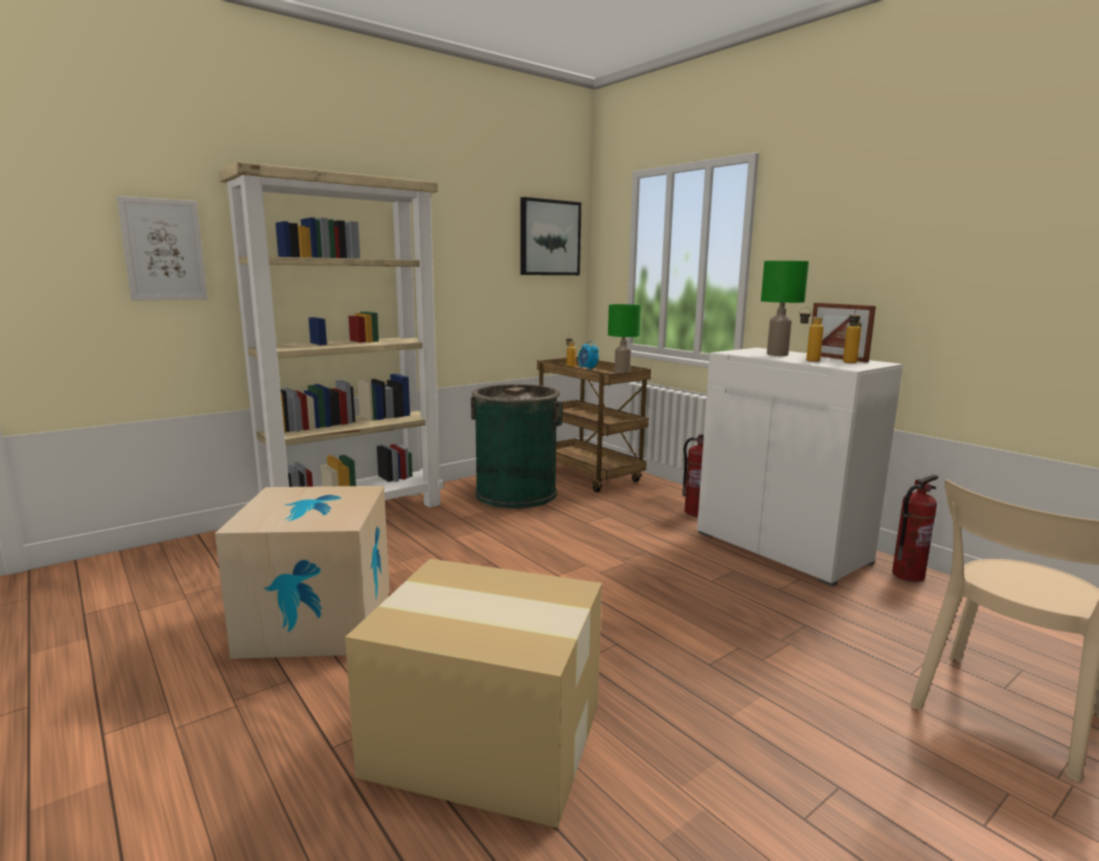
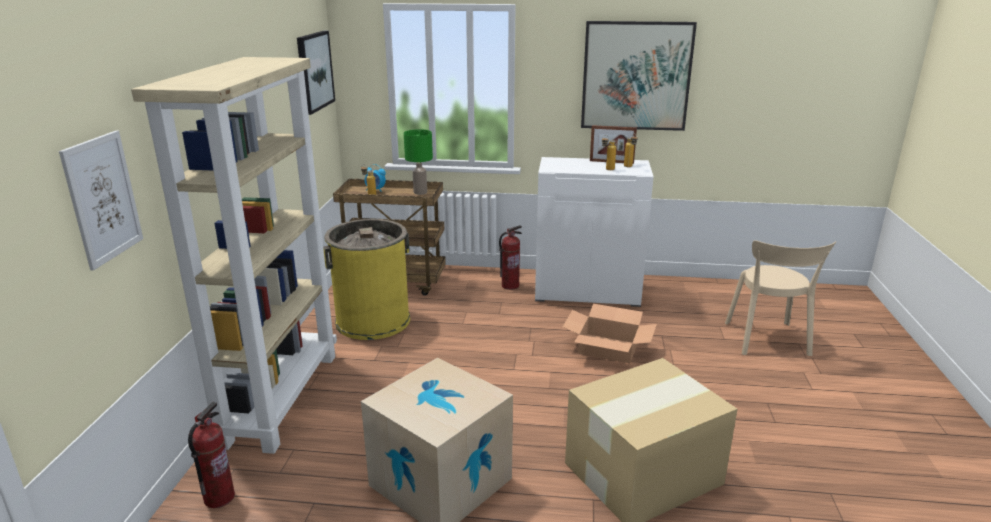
camera: 45 degrees left, 10 degrees up
(516, 494) = (373, 321): green trash can -> yellow trash can
(700, 604) = (608, 348): none -> cardboard box
(777, 354) = (577, 165): green table lamp -> none
(907, 575) = (657, 284): fire extinguisher -> fire extinguisher (219, 497)
(909, 237) = (636, 76): none -> picture

